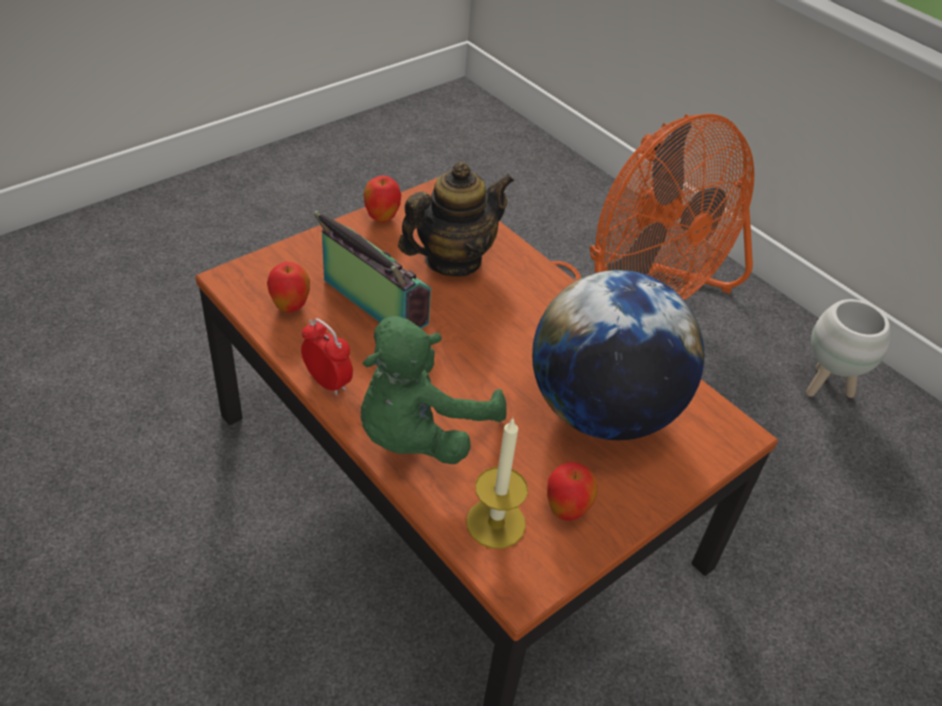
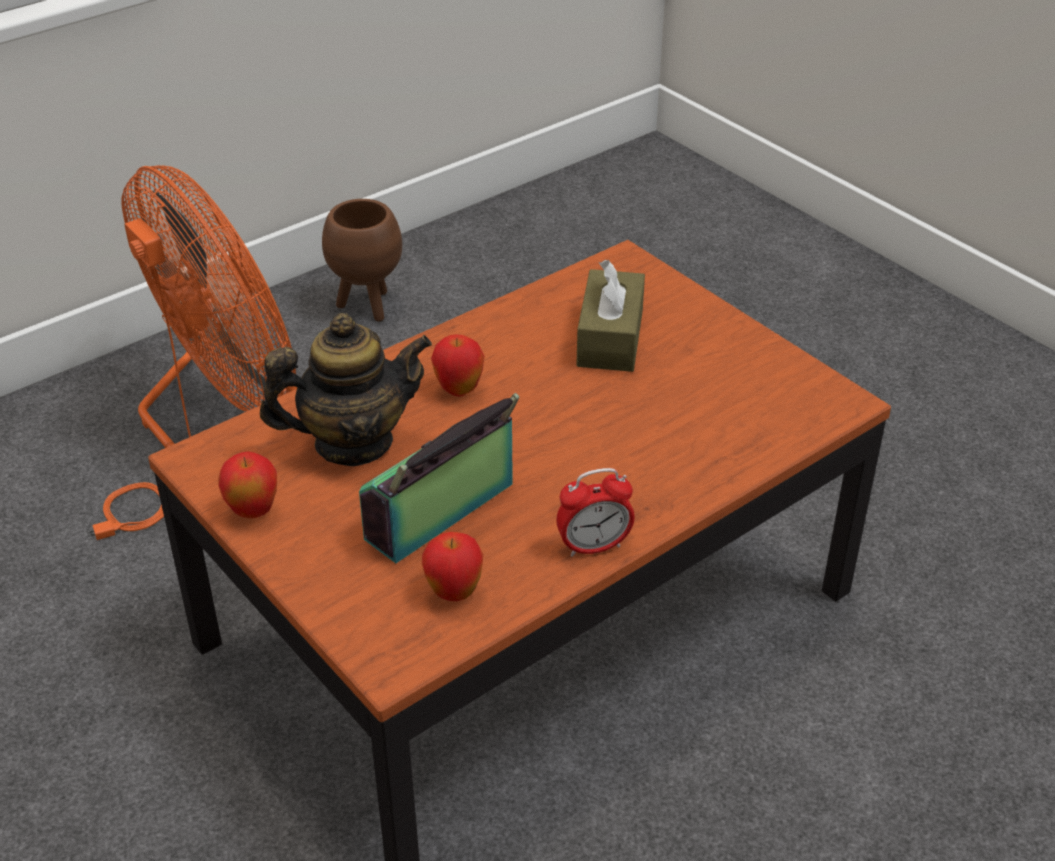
camera: 85 degrees left, 5 degrees down
(327, 382) = (594, 546): alarm clock -> alarm clock turned 150 degrees counterclockwise
(419, 434) = (665, 467): green plush toy -> none
(452, 260) = (353, 443): teapot -> teapot turned 105 degrees clockwise
(495, 523) = (773, 414): candle -> none
(566, 511) = (747, 369): apple -> apple (458, 390)
(602, 411) = (610, 338): globe -> brown tissue box
(826, 386) = (367, 306): white planter -> brown planter

